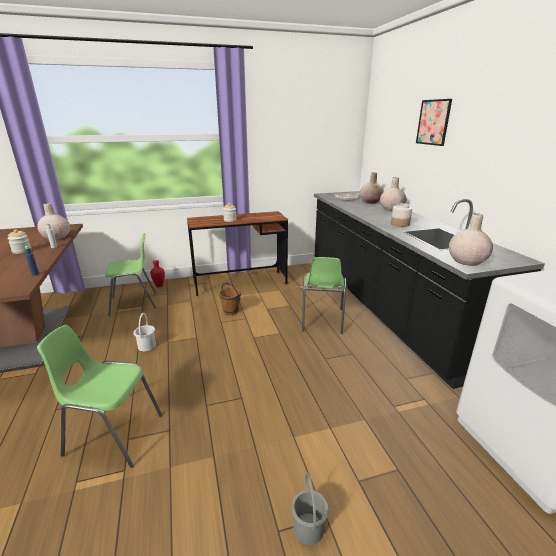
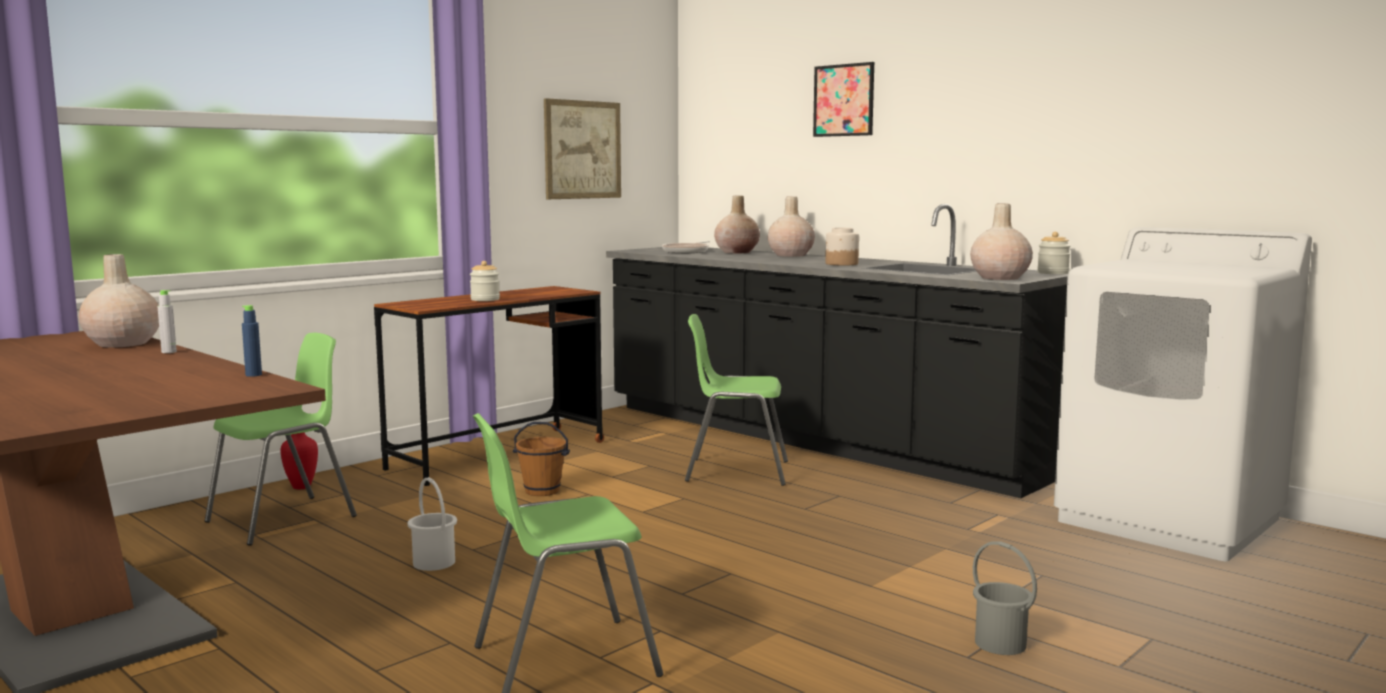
camera: 30 degrees left, 15 degrees down
(22, 251) = (96, 362): jar -> jar (1053, 273)
(304, 144) = (582, 150): none -> picture
(322, 320) = (736, 471): green chair -> green chair turned 120 degrees clockwise

